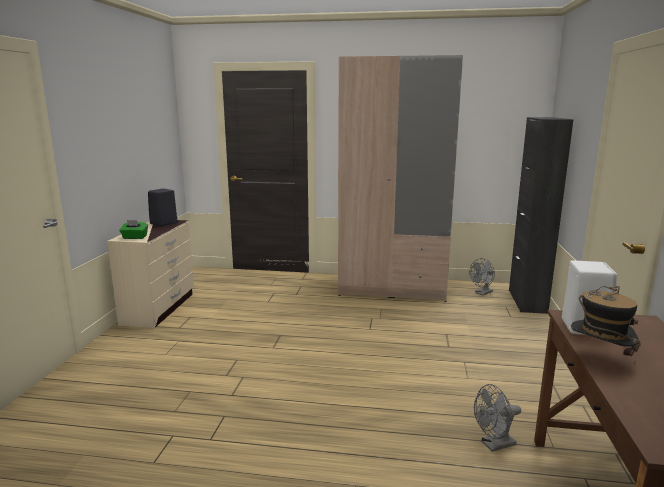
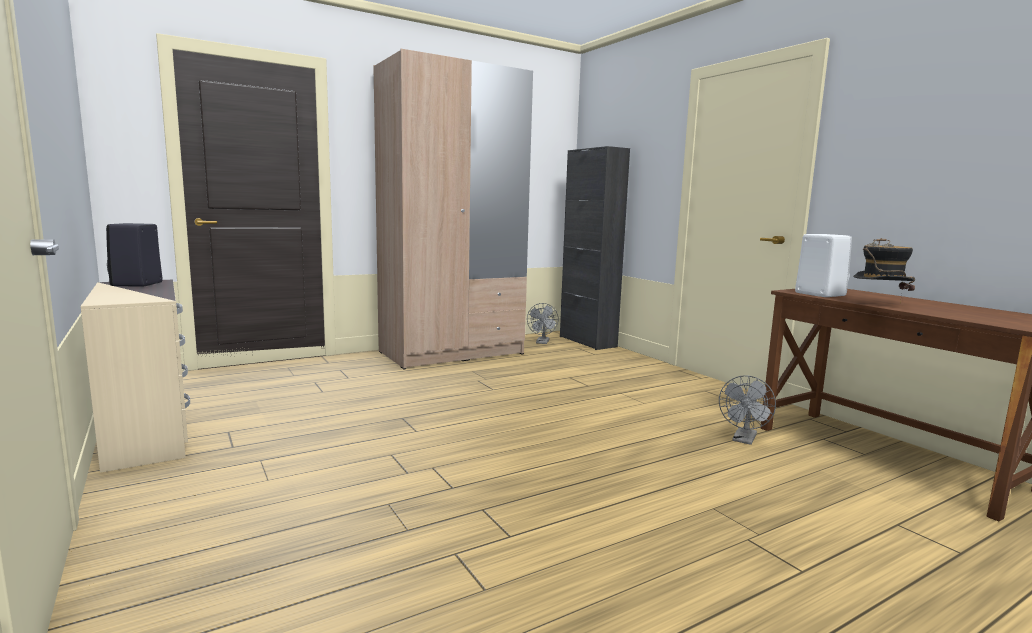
camera: 40 degrees left, 5 degrees down
(134, 237) = (131, 298): green tissue box -> none

